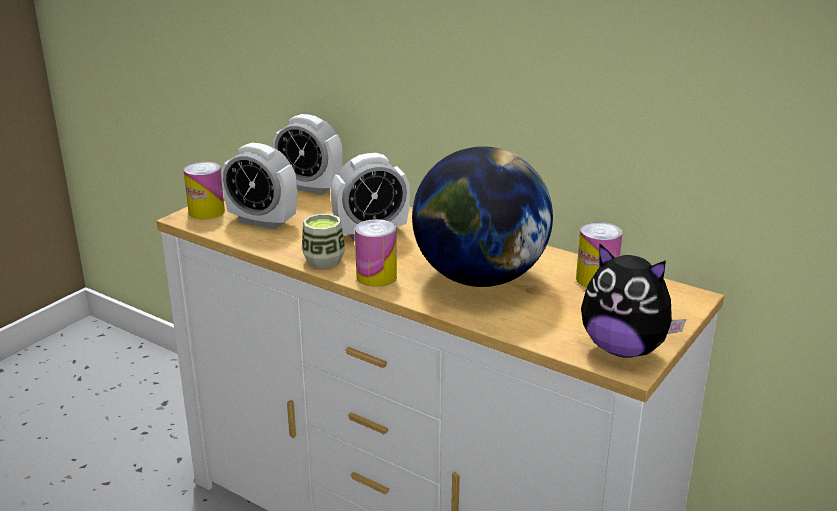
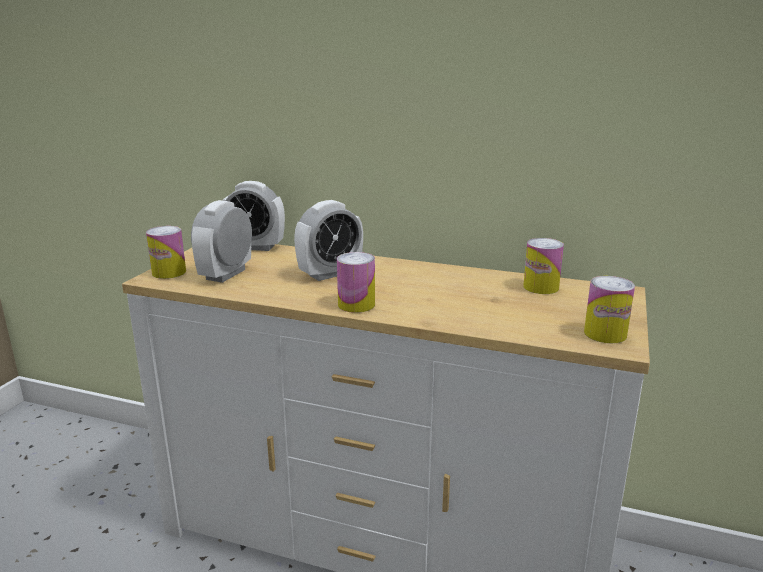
camera: 15 degrees left, 5 degrees down
(262, 221) = (226, 274): alarm clock -> alarm clock turned 105 degrees clockwise
(324, 260) = (301, 298): cup -> none
(479, 278) = (446, 296): globe -> none
(624, 349) = (605, 334): plush toy -> can

